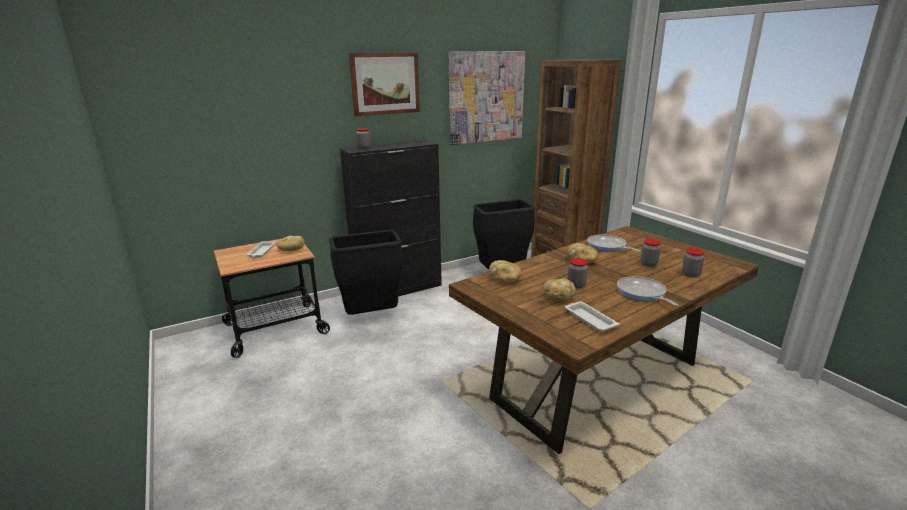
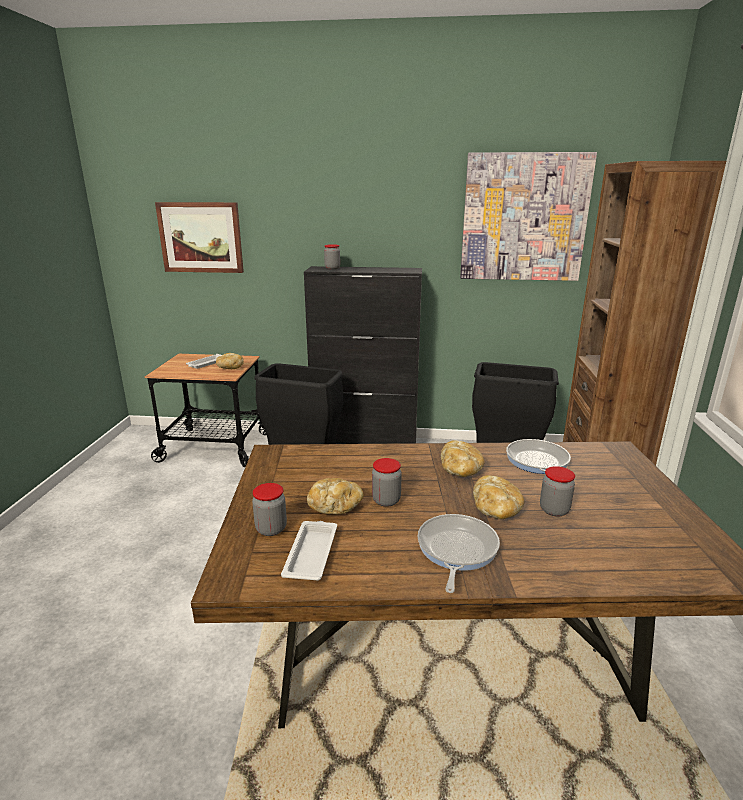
camera: 35 degrees right, 0 degrees up
(385, 83) = (375, 193): picture -> picture (201, 237)
(505, 279) = (319, 460): bread -> bread (496, 510)
(690, 274) = (599, 554): jar -> jar (271, 529)

